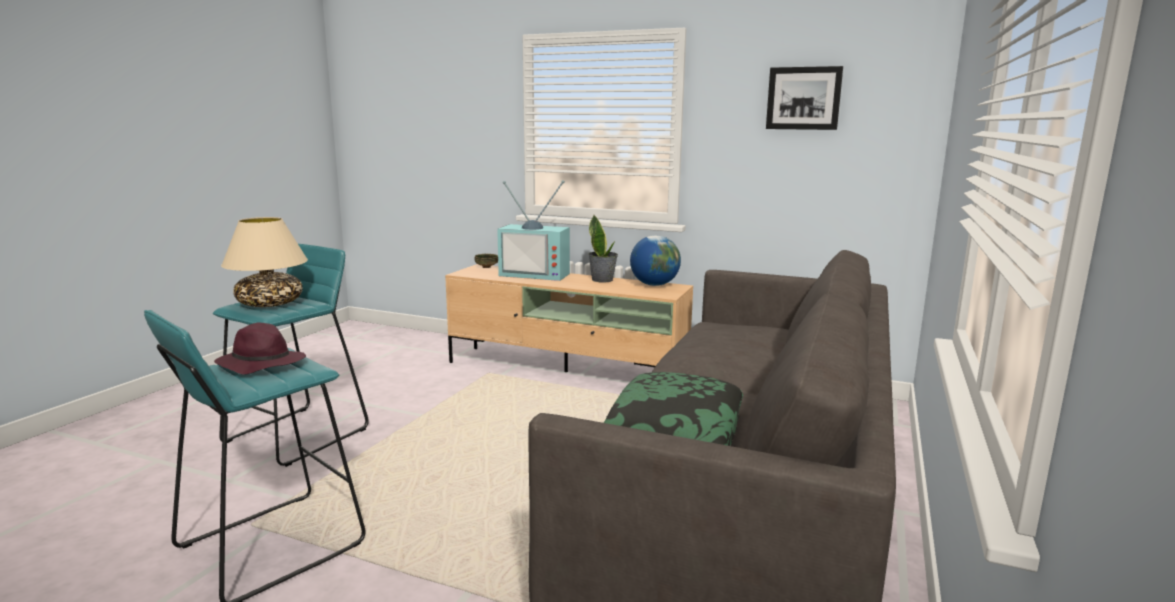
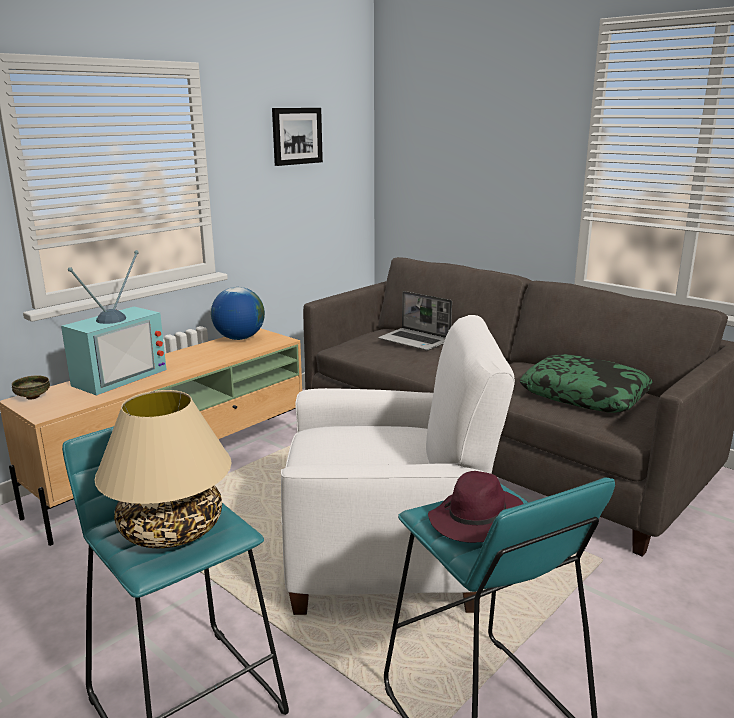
camera: 70 degrees left, 5 degrees up
(479, 473) = (387, 556): none -> white armchair
(602, 280) = (191, 353): potted plant -> none
(751, 339) = (415, 341): none -> laptop

